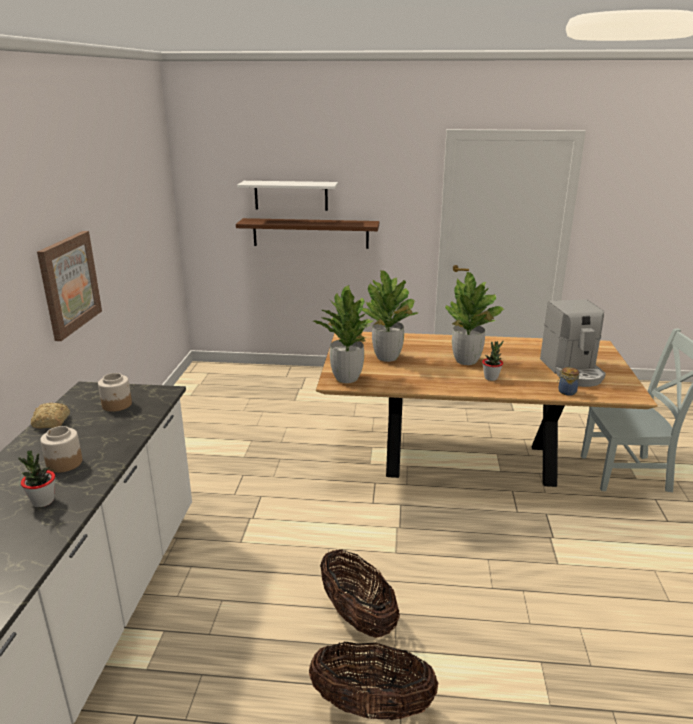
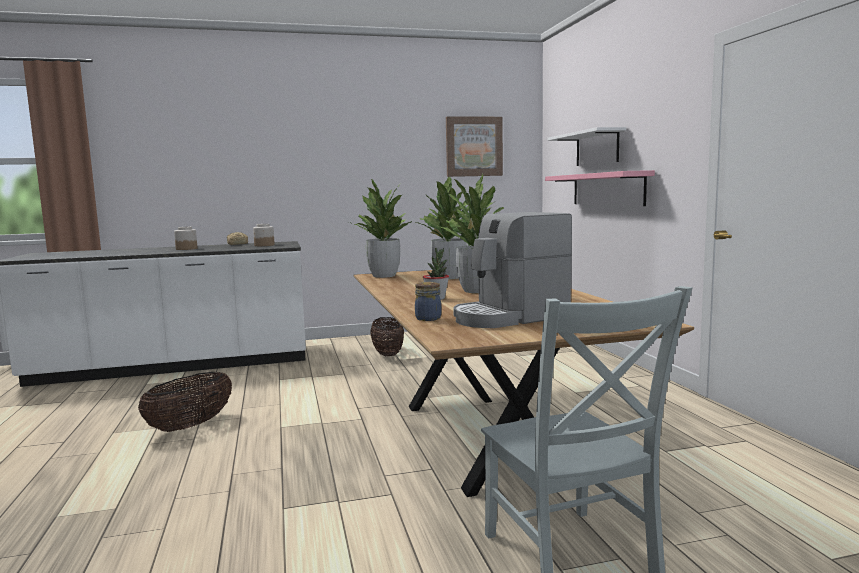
camera: 70 degrees right, 15 degrees down
(43, 501) = (144, 251): potted plant -> none
(69, 284) = (339, 185): picture -> picture (473, 146)
(310, 233) = (607, 189): brown shelf -> pink shelf
(372, 706) = (88, 444): basket -> basket (388, 354)

